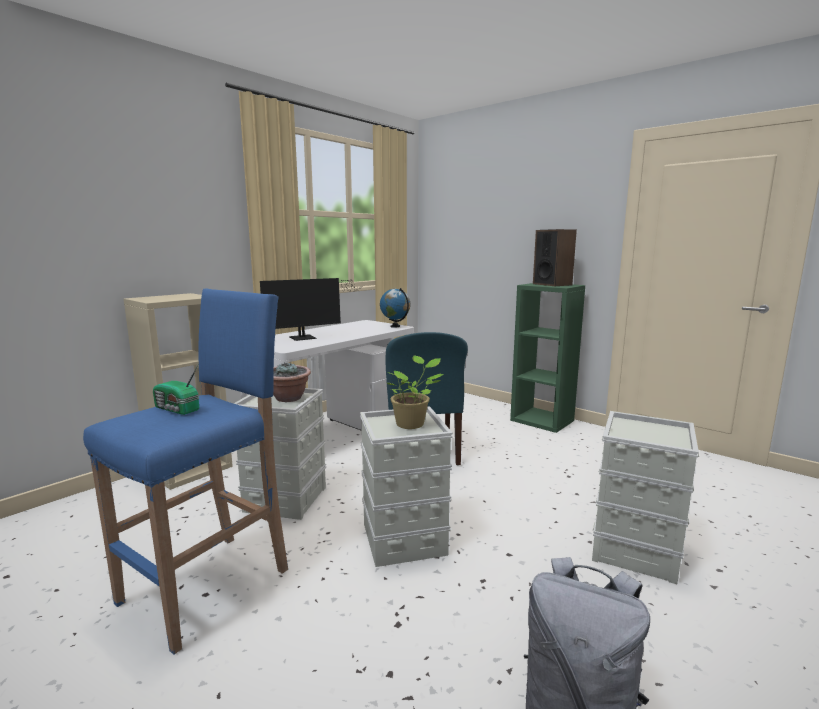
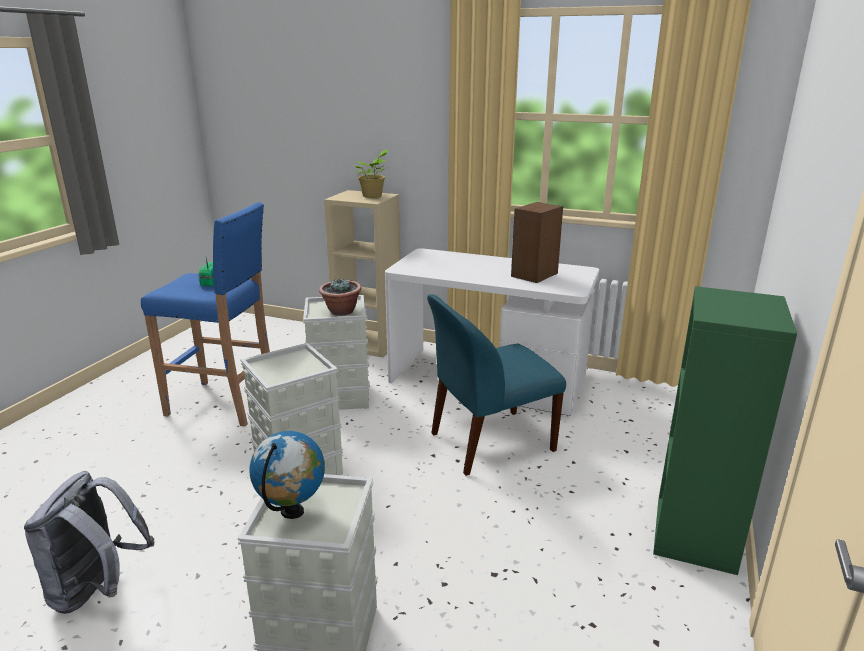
camera: 70 degrees right, 10 degrees up
(307, 337) = (459, 265): monitor -> none
(395, 326) = (571, 287): globe -> globe (292, 512)
(412, 424) = (295, 370): potted plant -> potted plant (373, 196)
(552, 284) = (746, 307): speaker -> speaker (534, 275)

